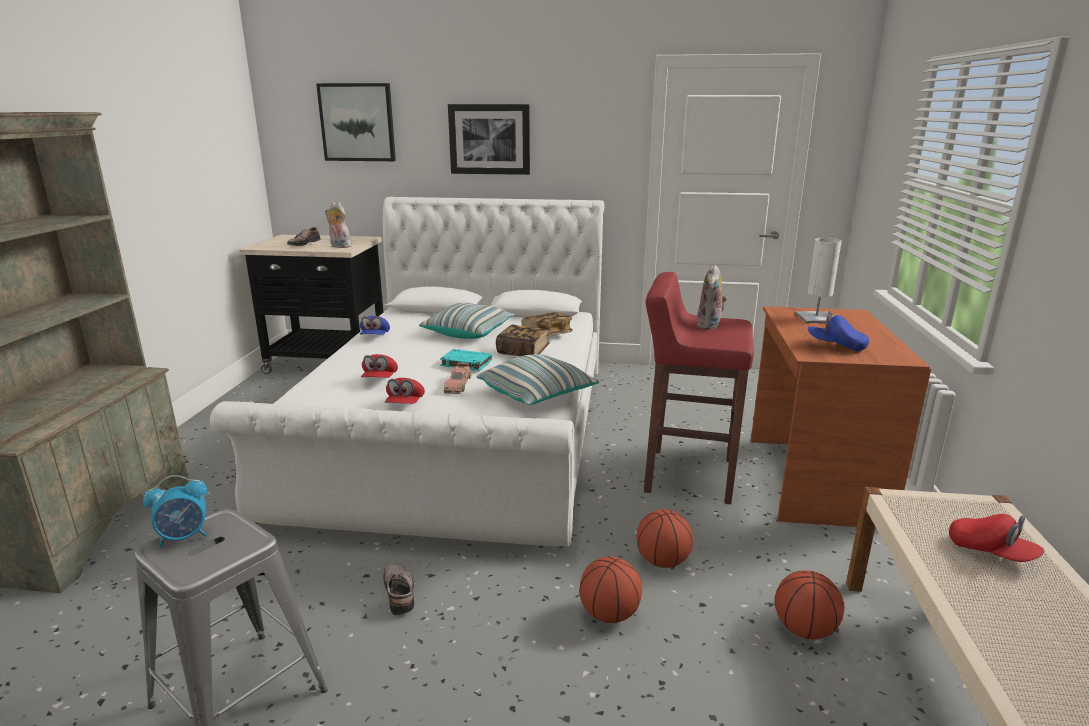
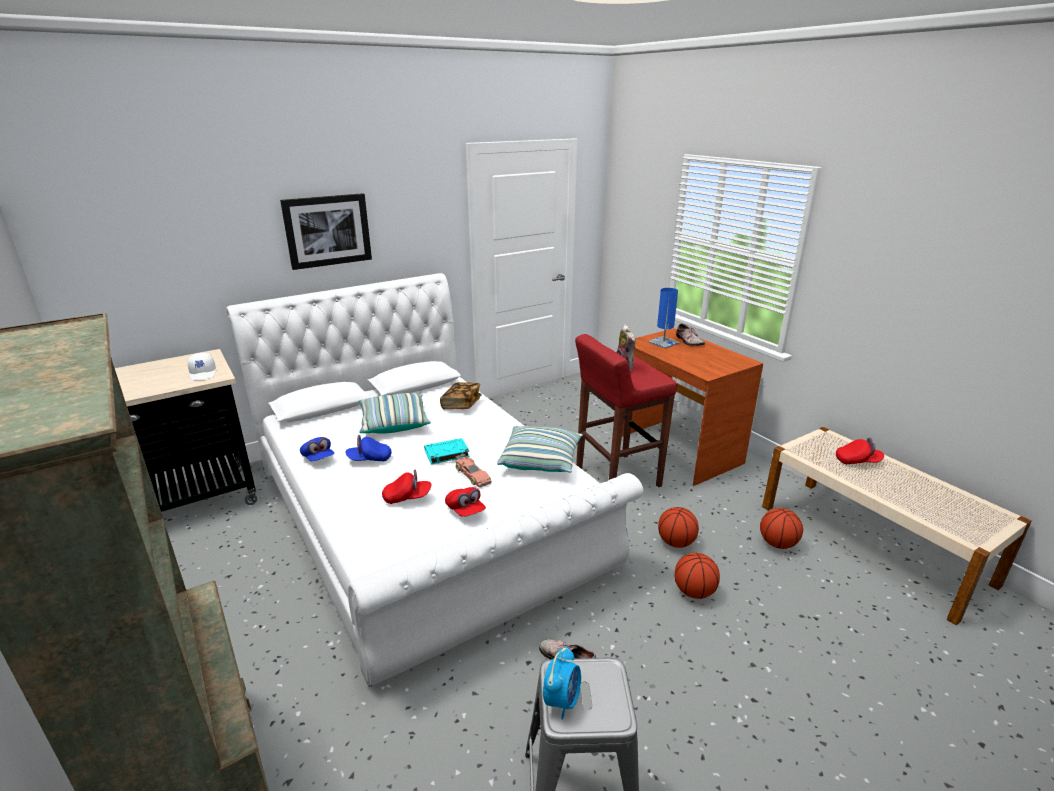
camera: 40 degrees left, 5 degrees up
(303, 243) = (146, 380): shoe -> shoe (688, 341)
(339, 246) = (203, 374): plush toy -> white cap
(357, 122) = (170, 229): picture -> none
(380, 379) = (407, 497): red cap -> red cap turned 60 degrees counterclockwise
(523, 352) = (470, 427): book -> none
(816, 318) = (663, 343): white table lamp -> blue table lamp
(836, 346) = (706, 362): blue cap -> blue cap (369, 459)

